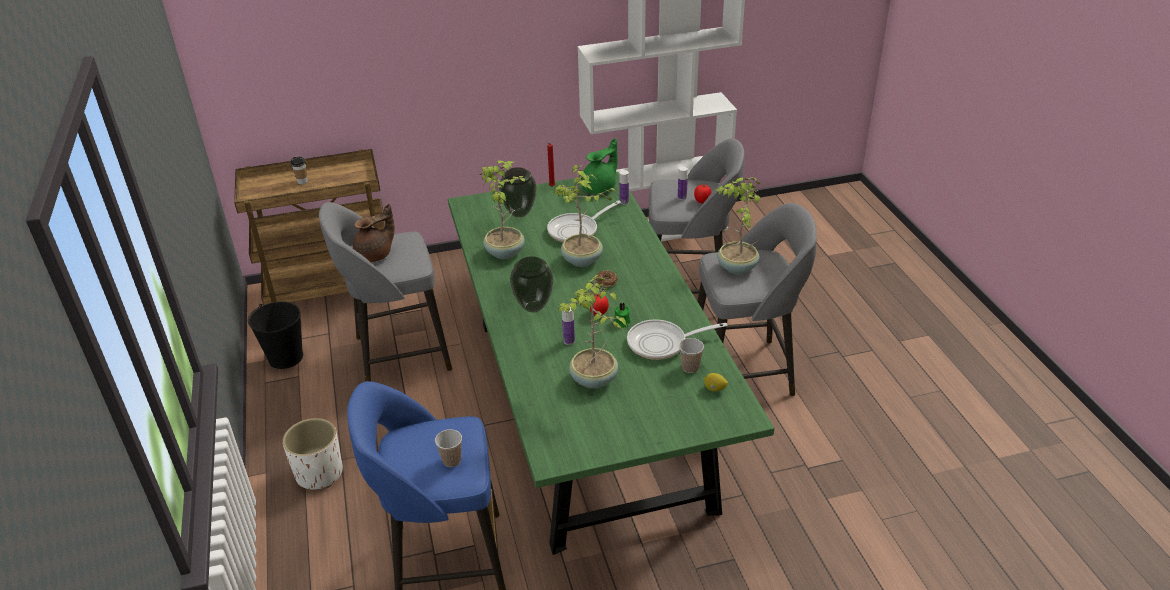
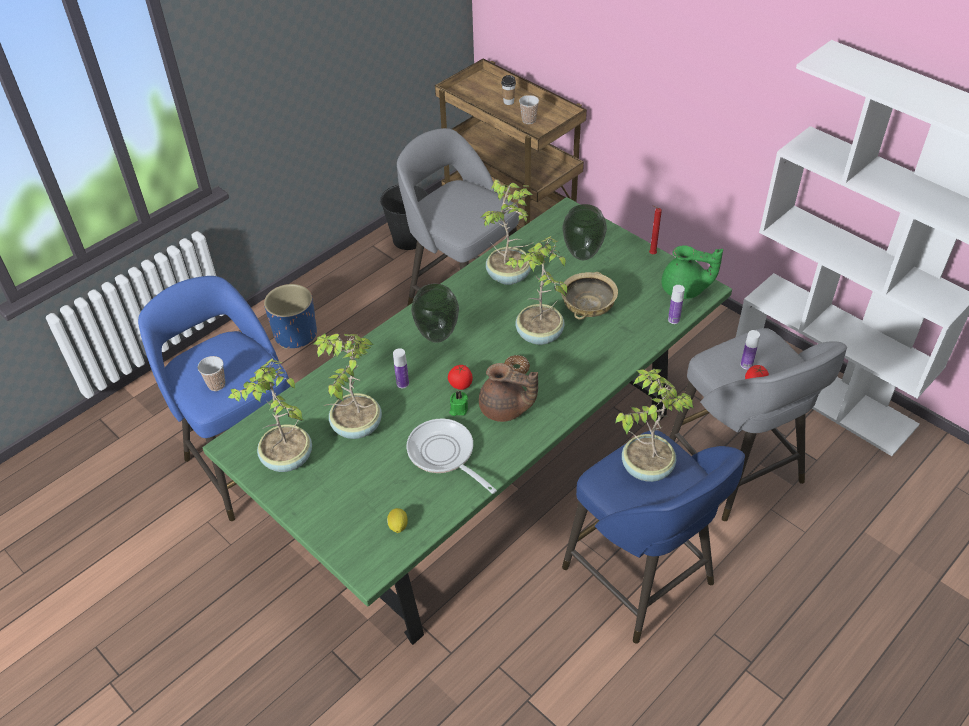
camera: 60 degrees right, 10 degrees up
(319, 473) = (296, 334): white planter -> blue planter
(375, 255) = (454, 201): brown teapot -> brown teapot (505, 409)
(576, 230) = (588, 308): frying pan -> beige bowl
(596, 430) = (287, 460): none -> potted plant
(690, 367) = (420, 493): cup -> cup (528, 120)
(744, 371) = (640, 579): grey stool -> blue stool

